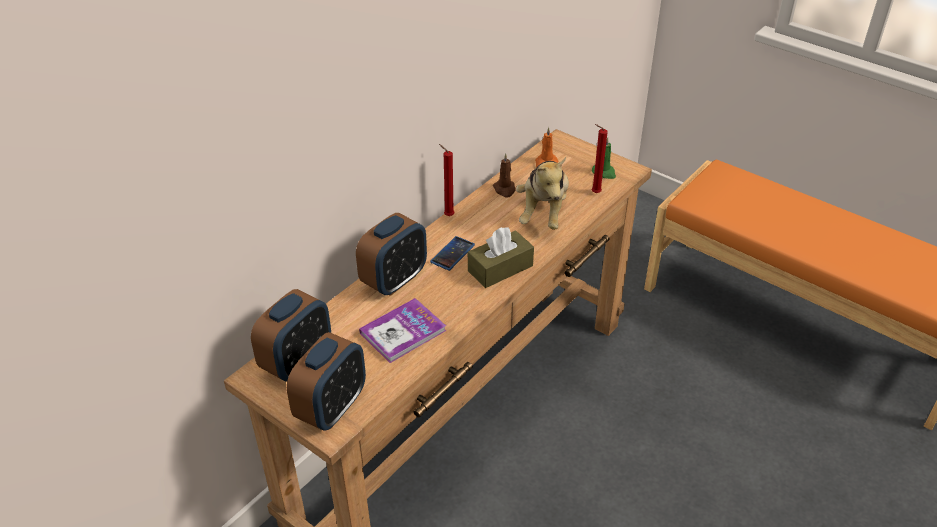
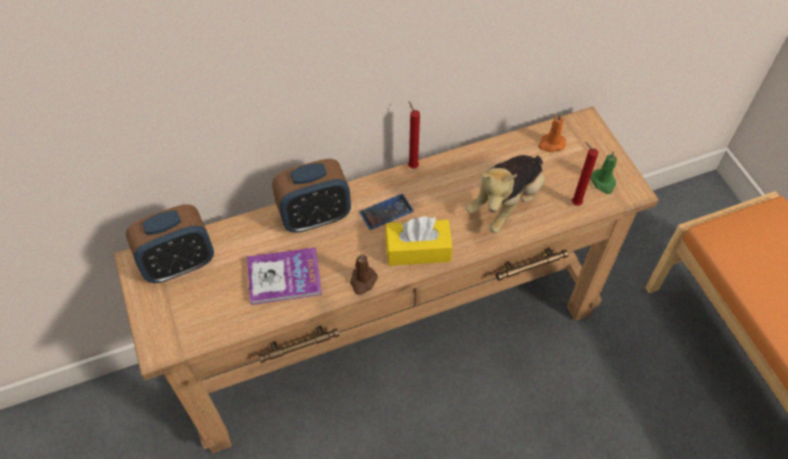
camera: 30 degrees right, 15 degrees up
(332, 408) = (174, 326): alarm clock -> none
(500, 268) = (418, 250): brown tissue box -> yellow tissue box
(504, 189) = (487, 159): brown candle -> brown candle (363, 281)

